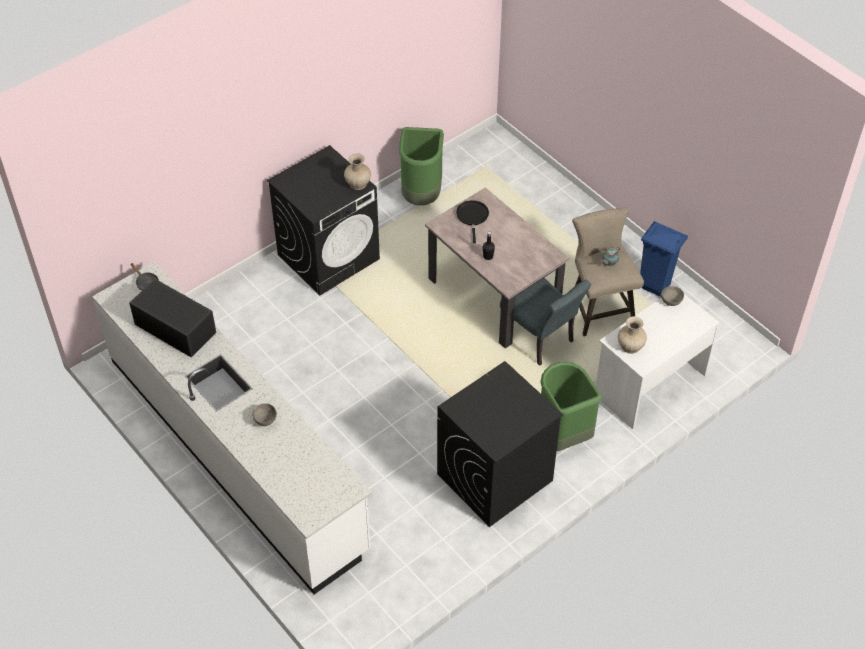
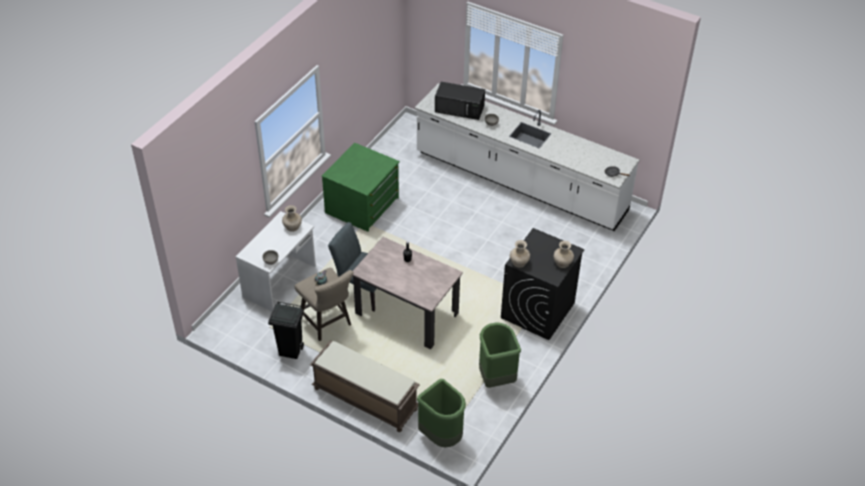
camera: 160 degrees right, 5 degrees down
(174, 328) = (576, 154): black microwave -> black microwave (460, 108)
(305, 170) = (562, 263): none -> beige vase
(472, 217) = (430, 285): black frying pan -> none
(494, 478) = (363, 206): black washing machine -> green dresser
(562, 435) = (329, 237): green trash can -> green trash can (441, 436)
(580, 211) = (364, 399): none -> brown bench
(654, 286) = (291, 351): blue trash can -> black trash can

